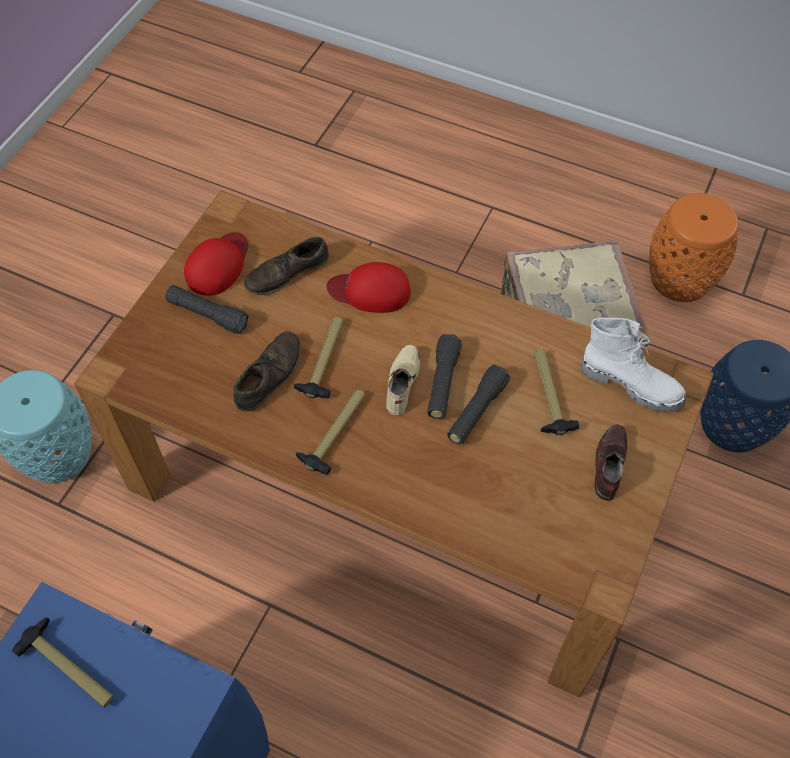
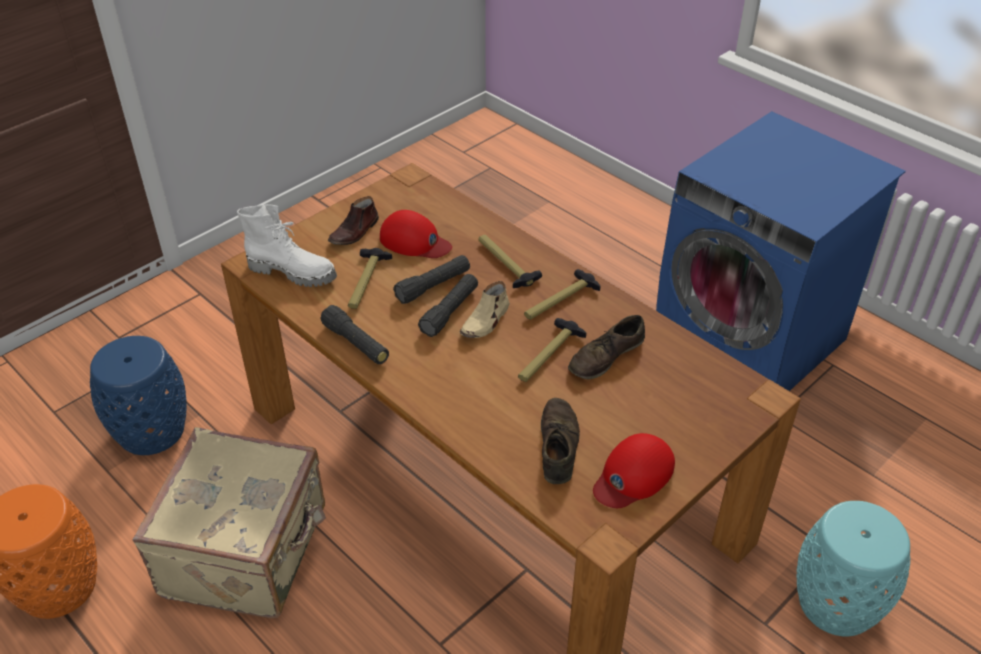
camera: 160 degrees left, 15 degrees down
(69, 668) = (792, 197): hammer -> hammer (505, 264)
(207, 315) = (655, 426): black flashlight -> black flashlight (356, 343)
(287, 273) = (558, 445): brown shoe -> brown shoe turned 75 degrees counterclockwise
(370, 291) = (477, 403): red cap -> red cap (415, 241)
(631, 384) = (293, 272): white boot -> white boot turned 150 degrees clockwise

